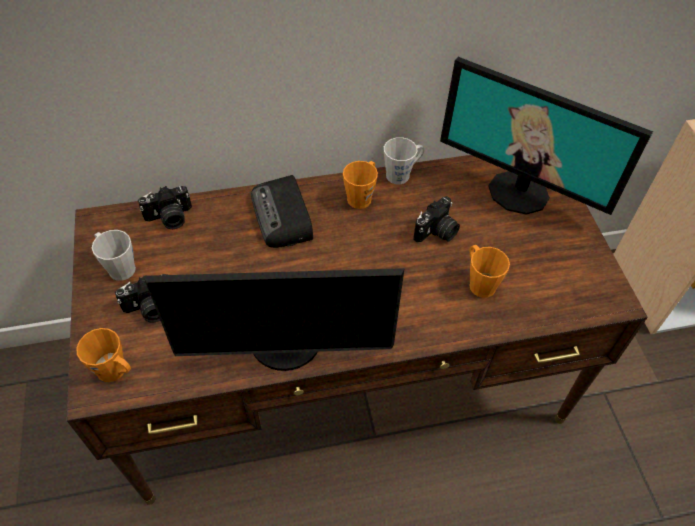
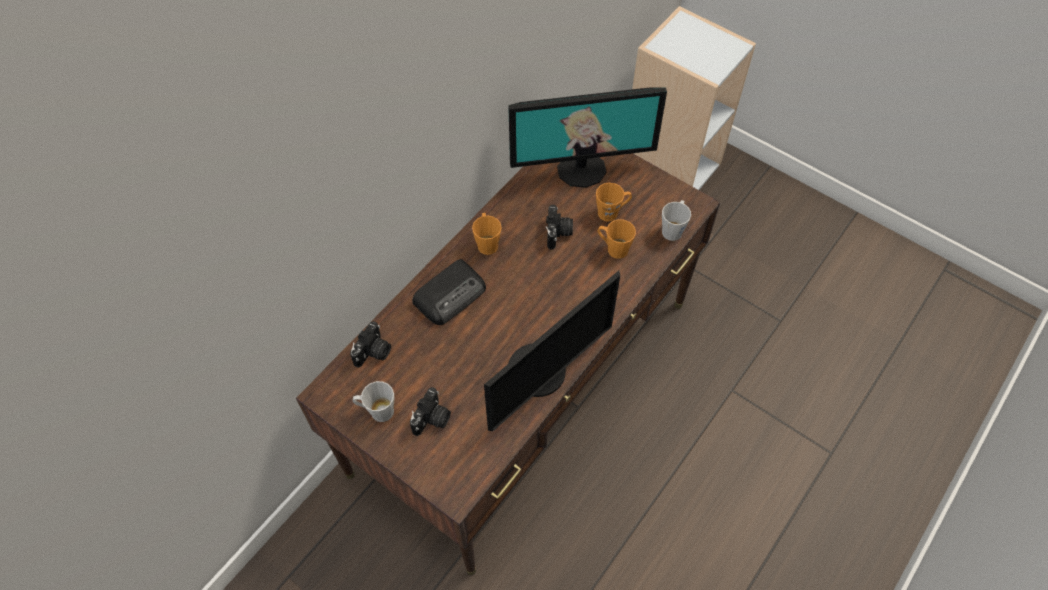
camera: 40 degrees left, 5 degrees up
(116, 371) = (456, 473): orange mug -> orange mug (611, 212)
(283, 217) = (451, 294): radio -> radio turned 75 degrees counterclockwise
(402, 174) = (497, 207): grey mug -> grey mug (673, 229)

